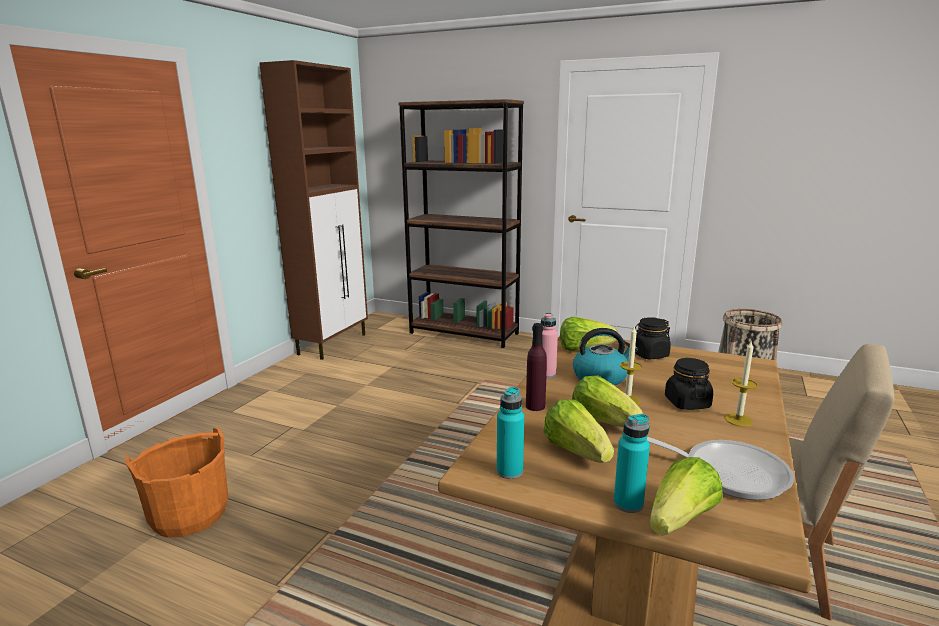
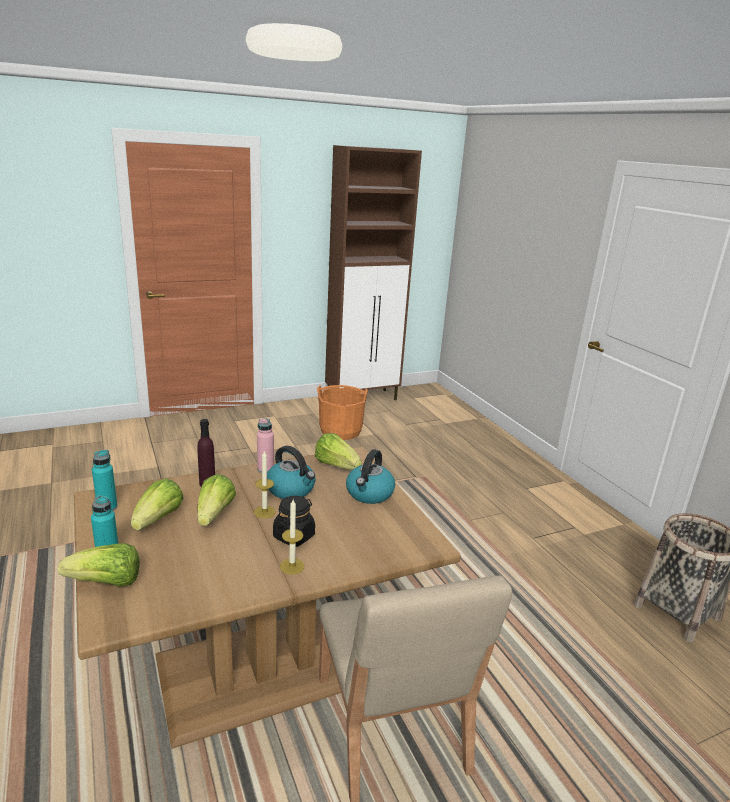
camera: 40 degrees right, 5 degrees up
(189, 514) = (133, 472): orange bucket -> orange bucket (340, 431)
(464, 333) = (476, 430): brown bookcase -> none
(649, 355) = (369, 494): black jar -> kettle
(726, 472) = (192, 583): frying pan -> none

